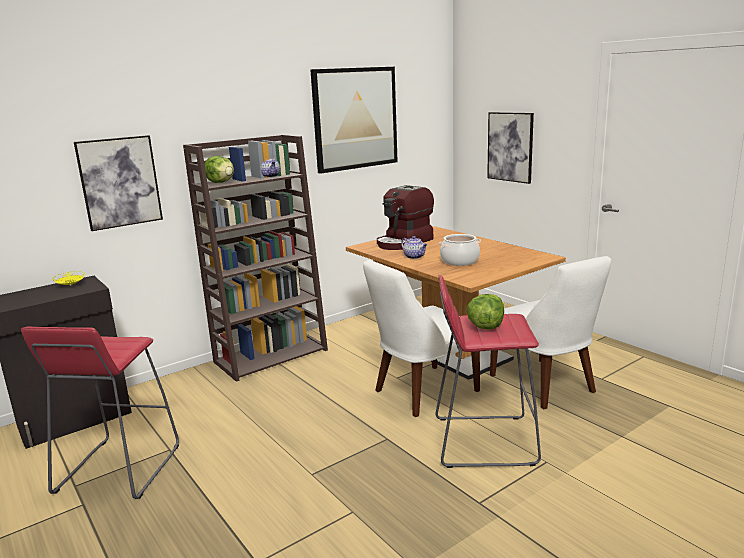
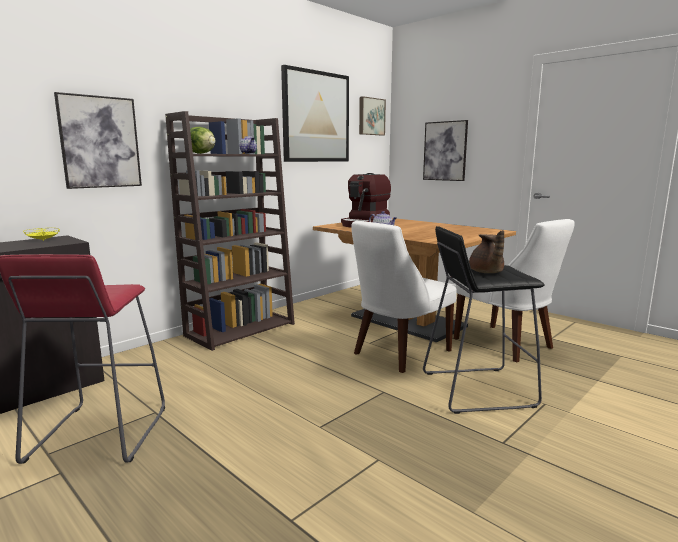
camera: 10 degrees left, 5 degrees down
(426, 106) = (371, 116): none -> picture
(459, 261) = (426, 233): cooking pot -> none
(483, 440) = (476, 389): red stool -> black stool
(485, 327) = (486, 272): lettuce -> brown teapot

